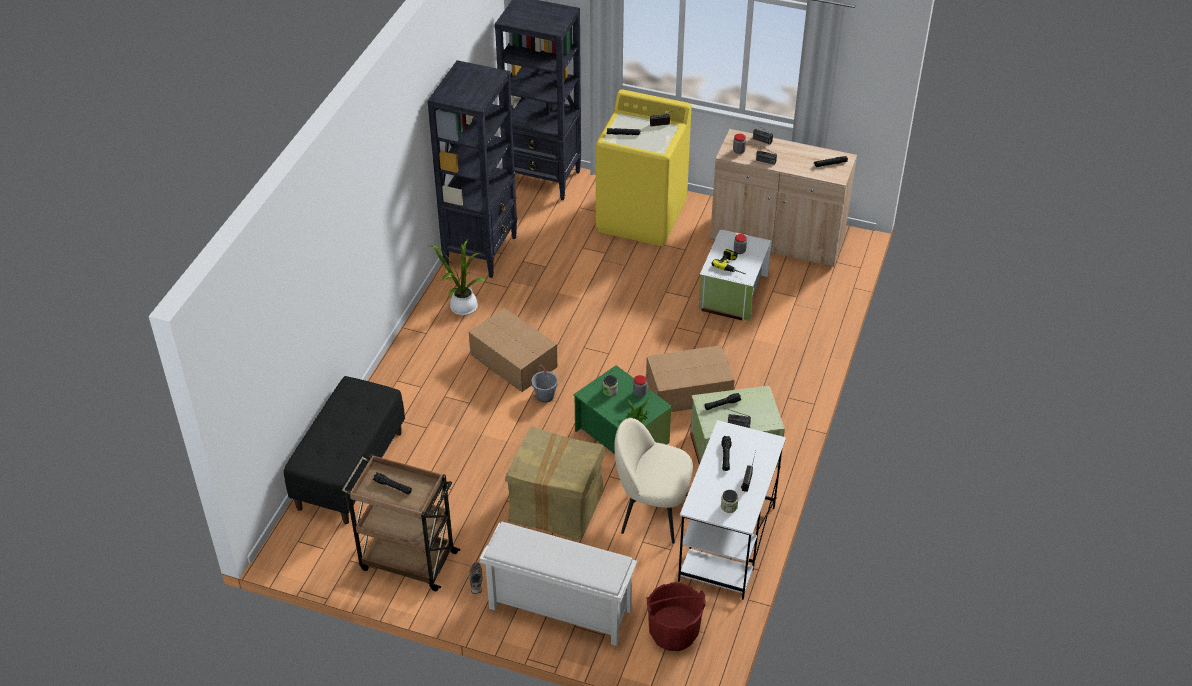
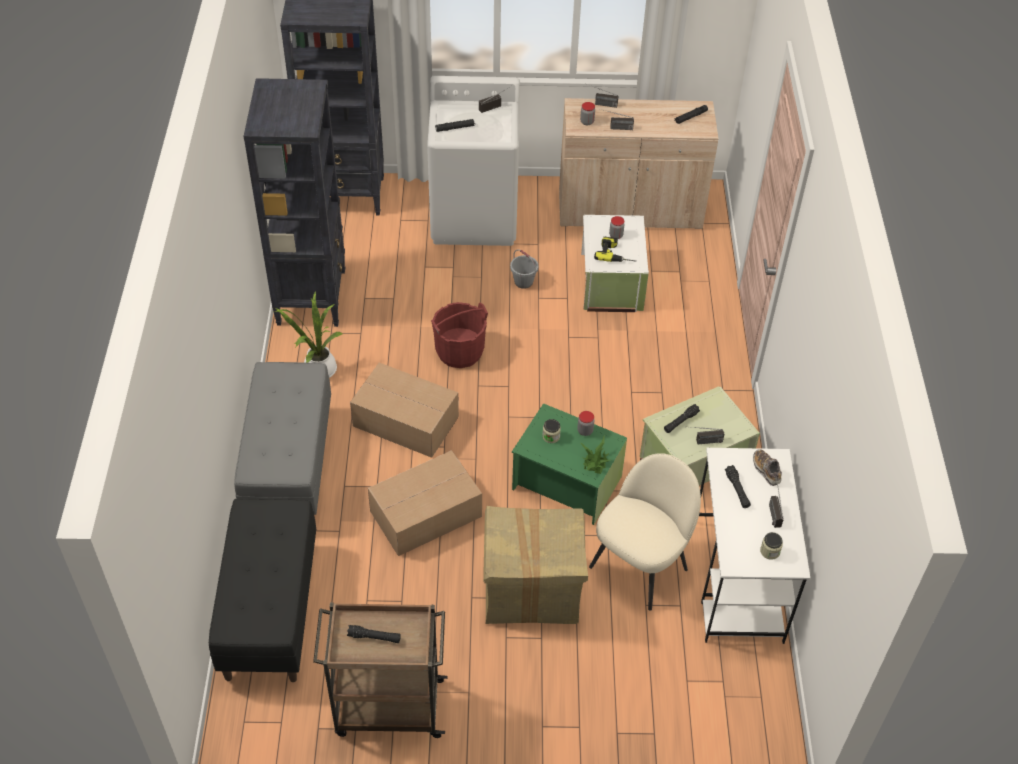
camera: 20 degrees left, 5 degrees up
(409, 371) = (288, 464): none -> grey bench
(476, 581) = (480, 710): shoe -> shoe (766, 470)
(545, 396) = (460, 455): grey bucket -> grey bucket (524, 282)
(558, 609) = (589, 717): white shoe rack -> none
(642, 217) = (475, 217): yellow washing machine -> white washing machine
(652, 512) = (640, 566): beige chair -> beige chair turned 135 degrees clockwise
(673, 632) = (728, 706): red bucket -> red bucket (459, 352)
(690, 390) = (616, 408): cardboard box -> cardboard box (427, 514)

